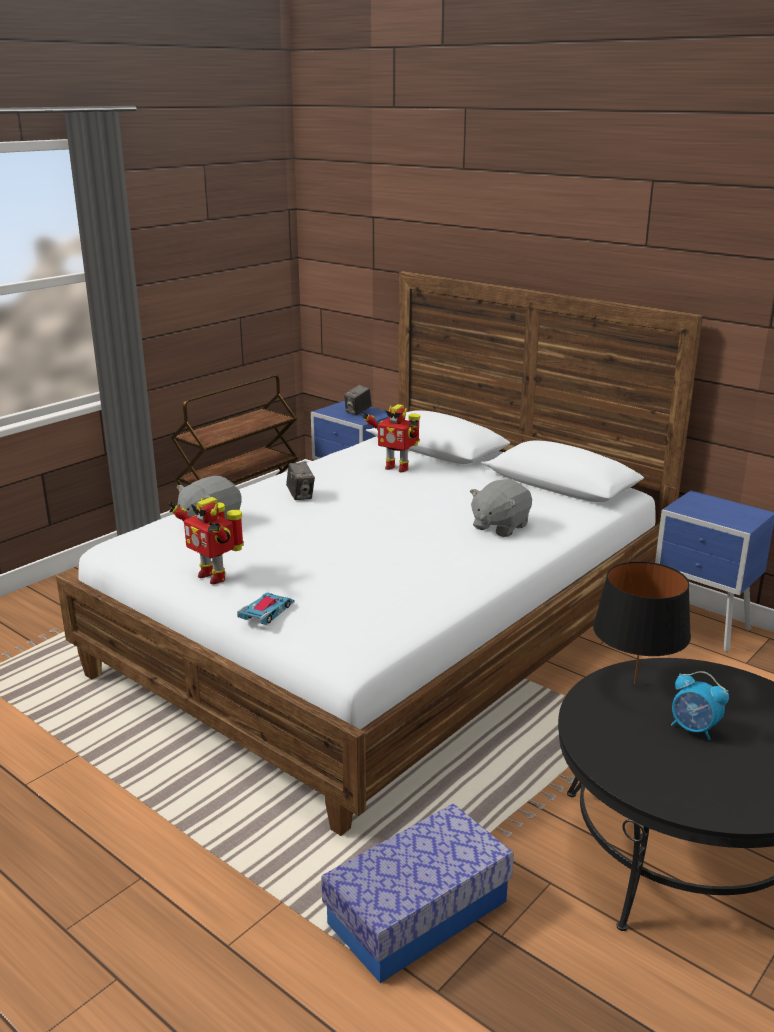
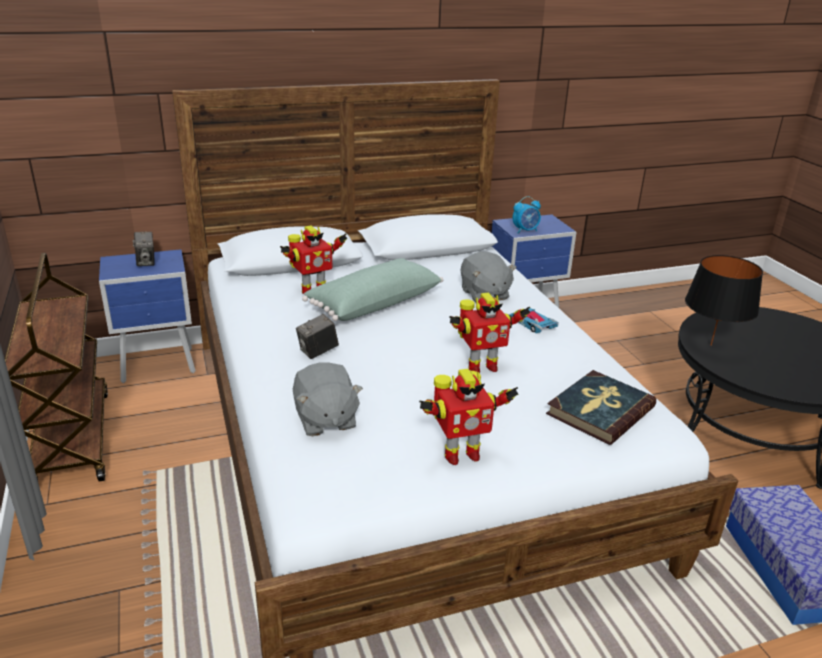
camera: 60 degrees left, 5 degrees up
(266, 612) = (565, 446): toy car -> toy car (532, 323)
(300, 496) = (318, 352): camera -> camera turned 135 degrees clockwise
(343, 616) = (599, 410): none -> book
(357, 555) = (481, 367): none -> toy robot
(409, 492) = (373, 303): none -> green pillow
(694, 729) = (774, 349): alarm clock -> alarm clock (525, 230)

